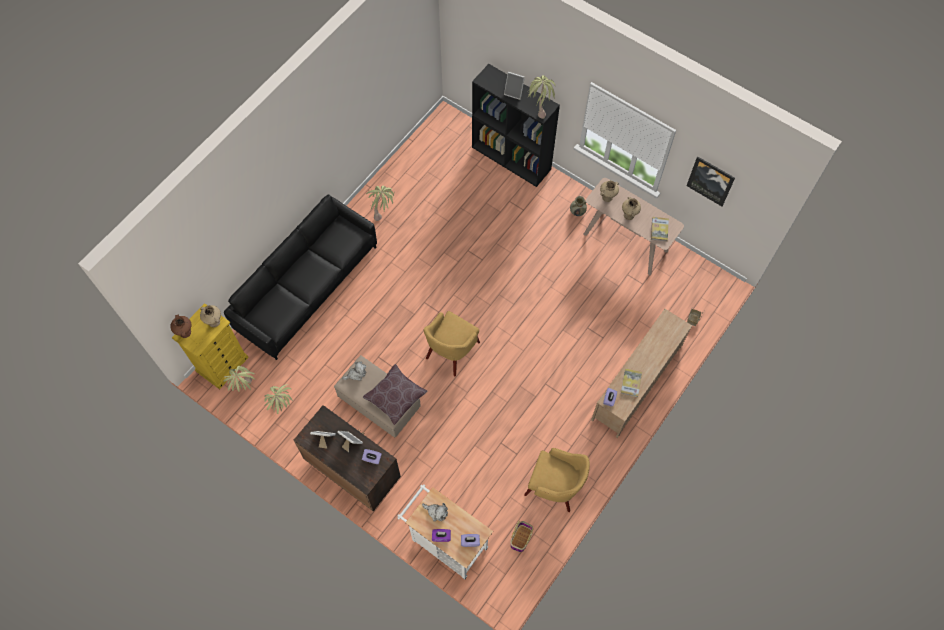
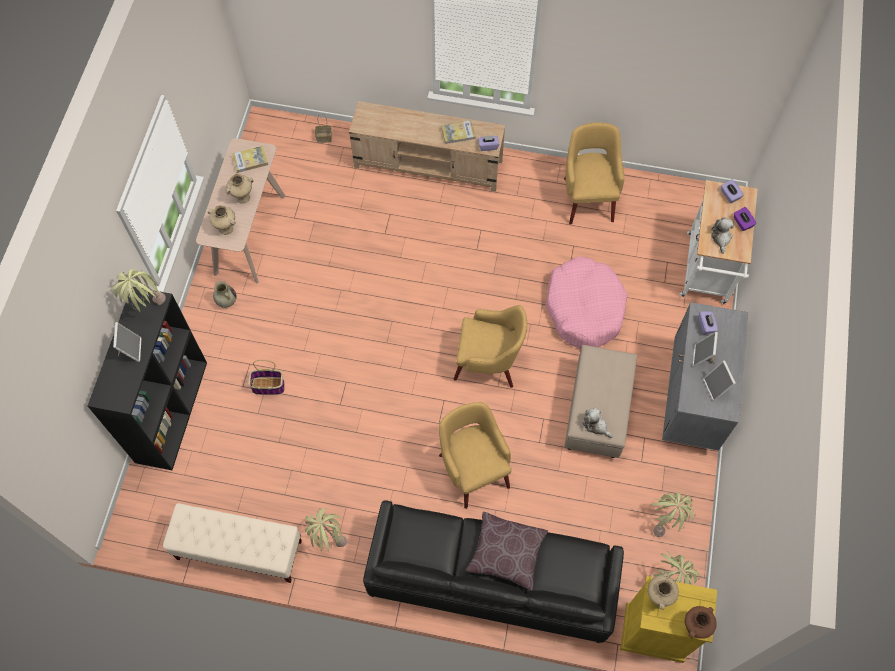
camera: 115 degrees left, 0 degrees up
(353, 472) = (691, 401): brown cabinet -> grey cabinet
(382, 309) = (473, 468): none -> yellow armchair
(395, 397) = (599, 368): brown pillow -> brown pillow (506, 553)
(403, 165) = (239, 550): none -> beige bench
(461, 435) = (584, 308): none -> pink dog bed
(521, 539) = (660, 207): basket -> basket (269, 386)
(710, 180) = (196, 77): picture -> none

